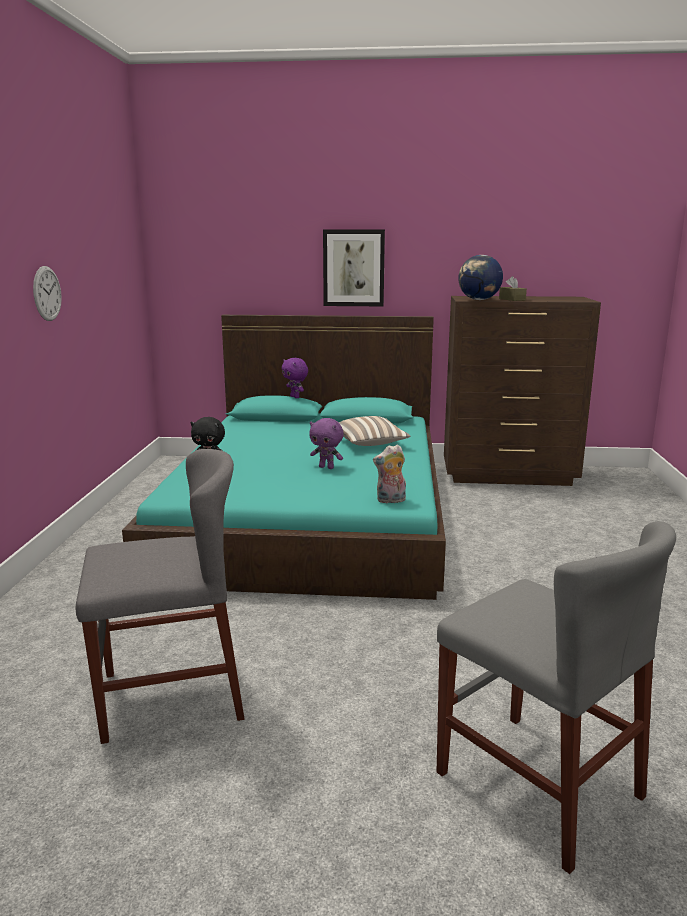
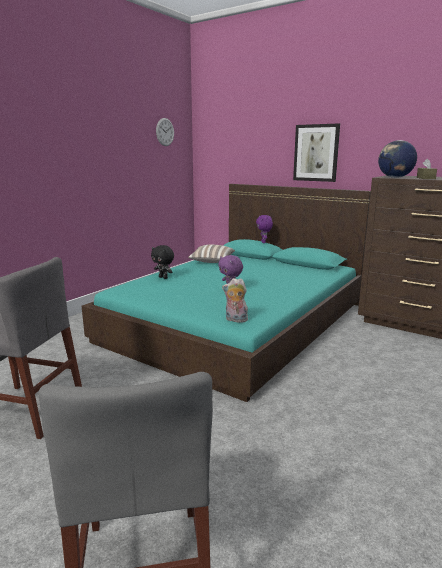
camera: 30 degrees right, 0 degrees up
(47, 293) = (90, 162): wall clock -> wall clock (165, 132)
(370, 444) = (283, 280): pillow -> pillow (212, 262)

